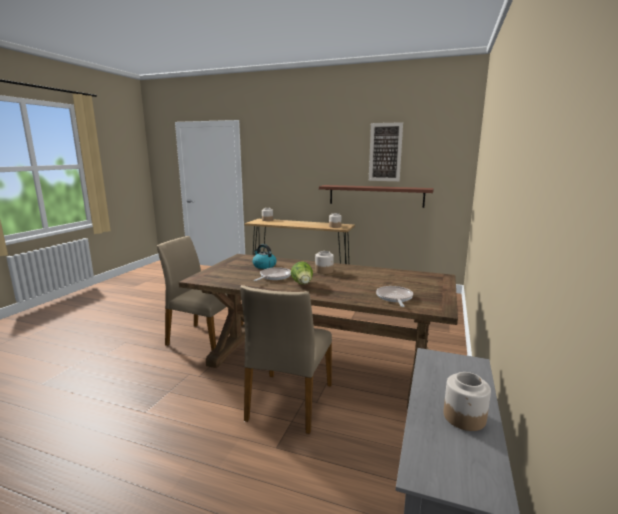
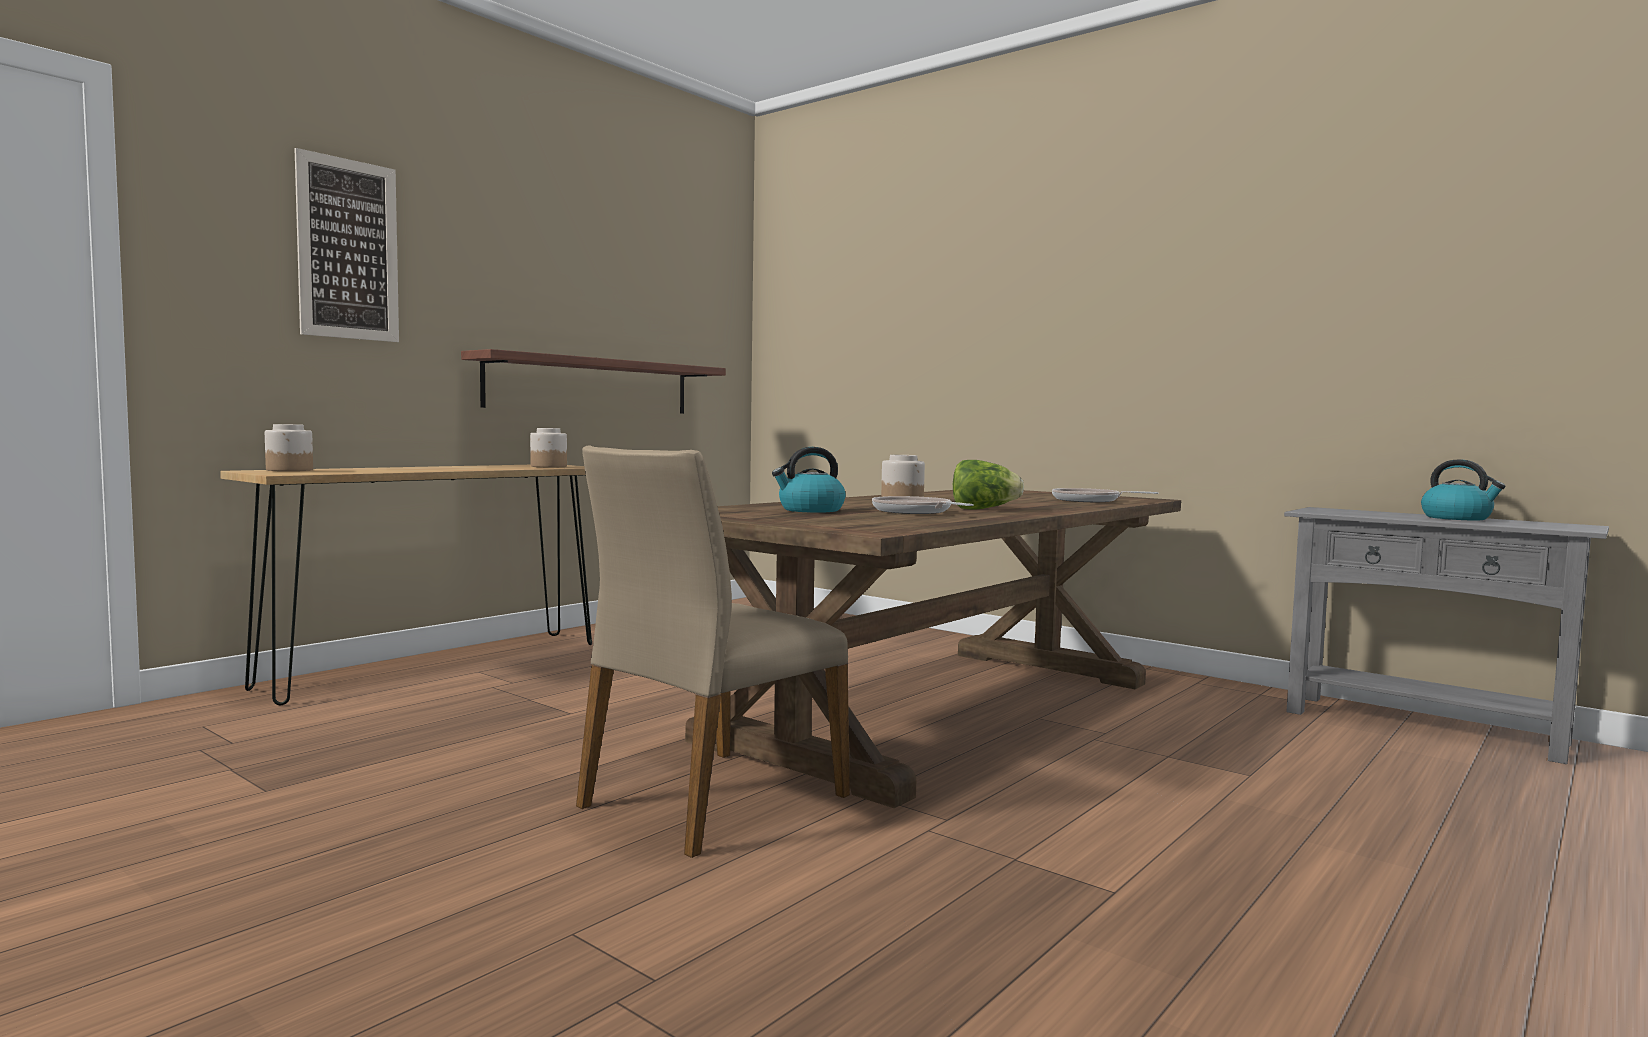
camera: 70 degrees left, 10 degrees down
(289, 402) = (1100, 750): beige chair -> none
(385, 152) = (606, 276): picture -> picture (348, 249)
(464, 417) = (1457, 518): jar -> kettle

